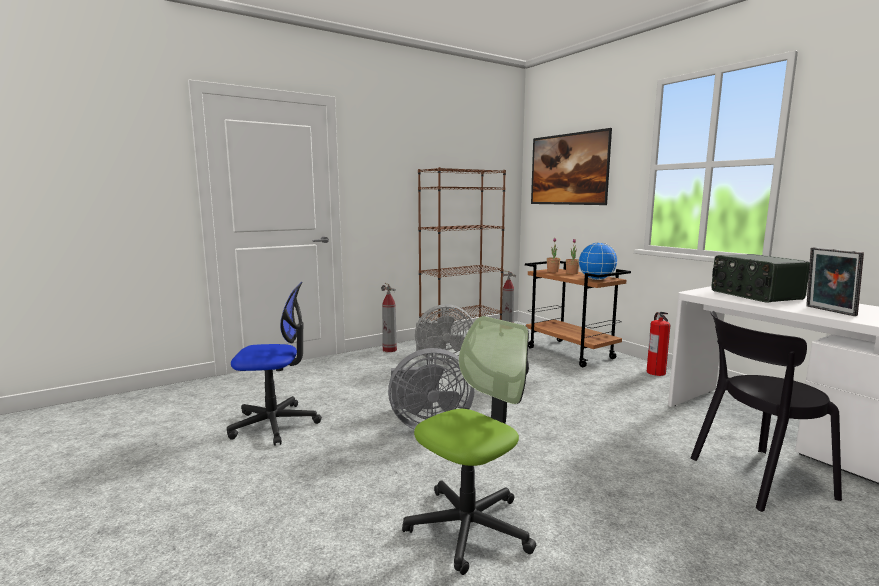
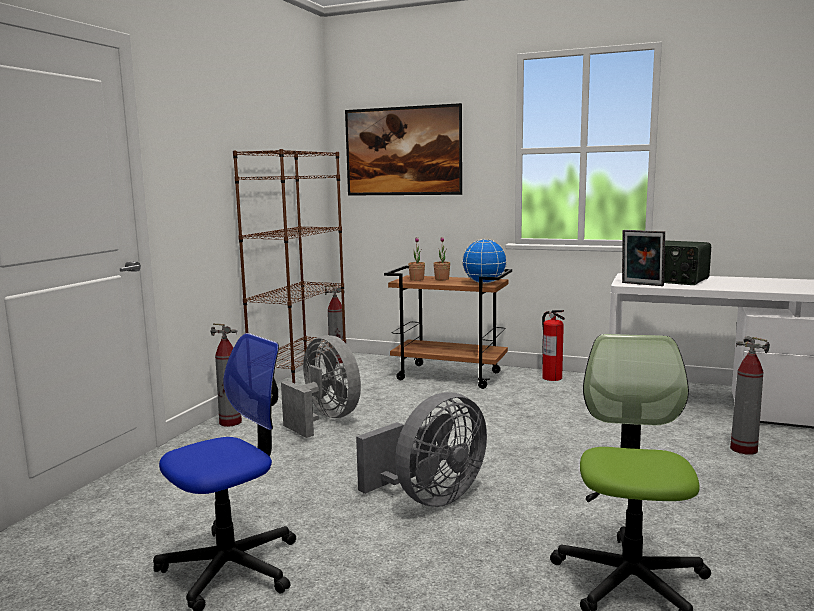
camera: 35 degrees left, 0 degrees up
(442, 361) = (325, 419): grey fan -> grey fan turned 90 degrees counterclockwise
(755, 478) = (743, 449): black chair -> fire extinguisher
(828, 311) = (745, 286): picture frame -> picture frame (641, 284)

